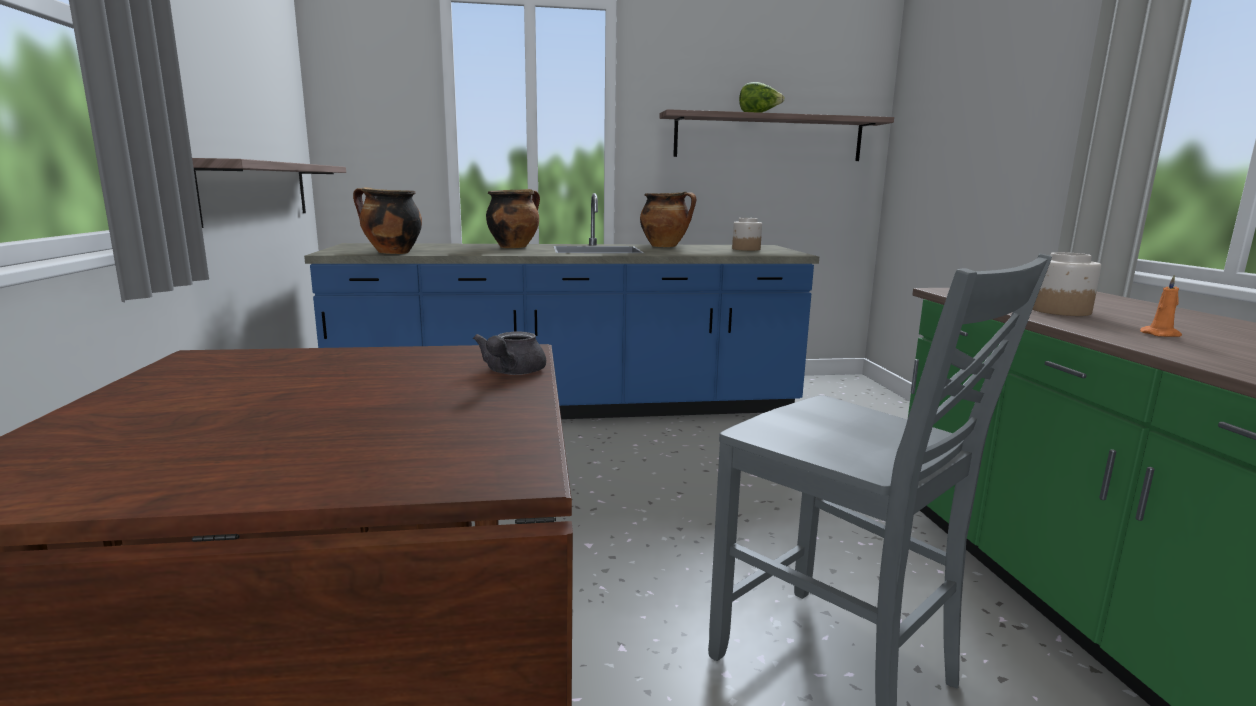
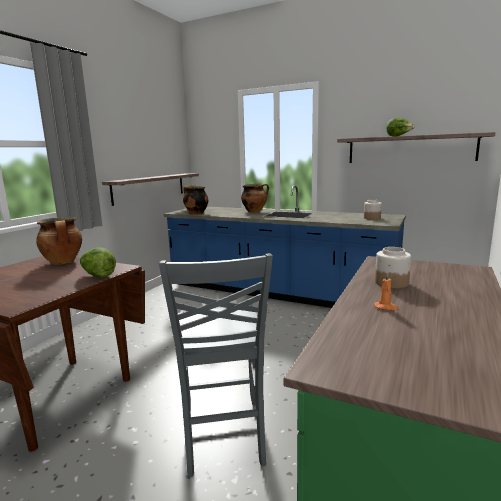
camera: 35 degrees right, 0 degrees up
(511, 372) = (98, 276): grey teapot -> lettuce
(665, 246) = (331, 213): cooking pot -> cooking pot (63, 262)

